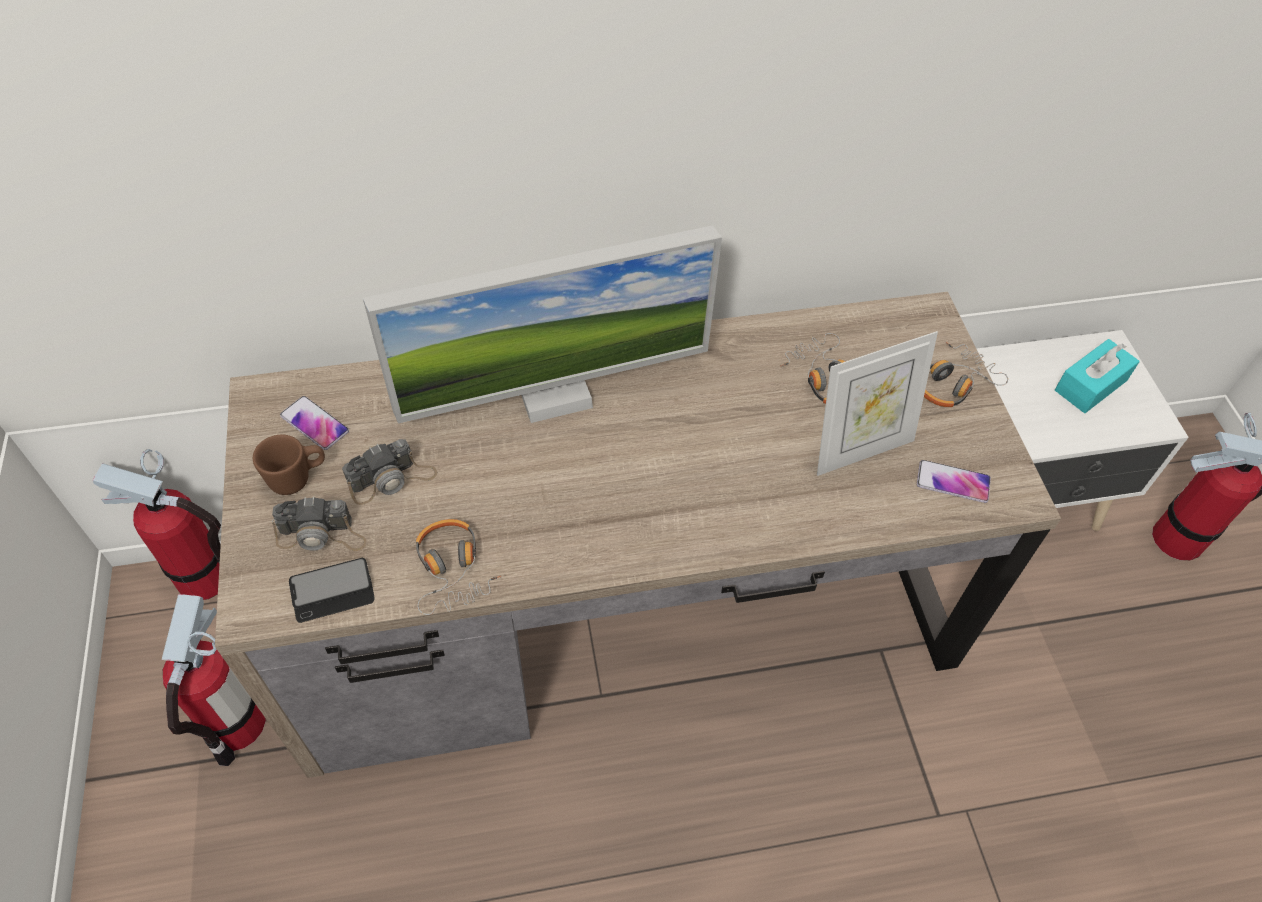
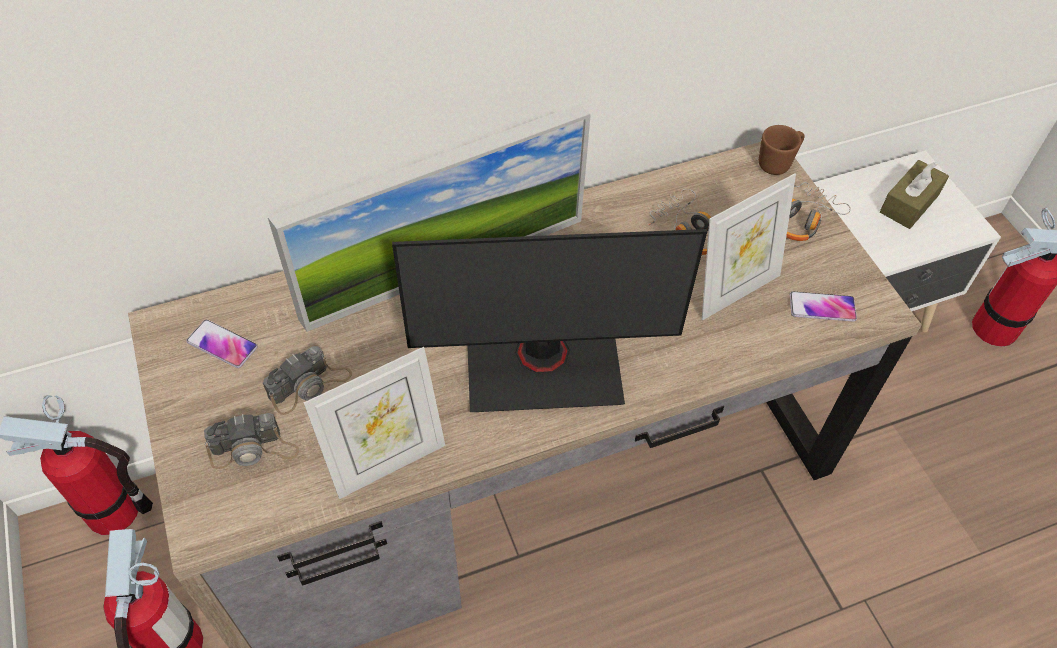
camera: 10 degrees left, 0 degrees up
(298, 478) = (218, 399): brown mug -> brown mug (778, 163)
(332, 591) = (277, 501): phone -> none
(452, 570) = (387, 462): headphones -> picture frame
(636, 496) = (543, 364): none -> monitor
(1090, 385) = (909, 203): turquoise tissue box -> brown tissue box

